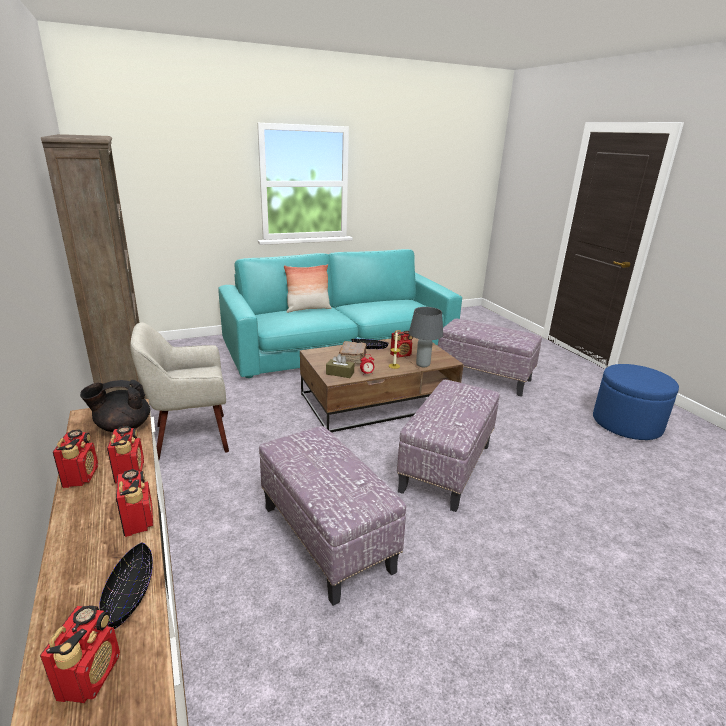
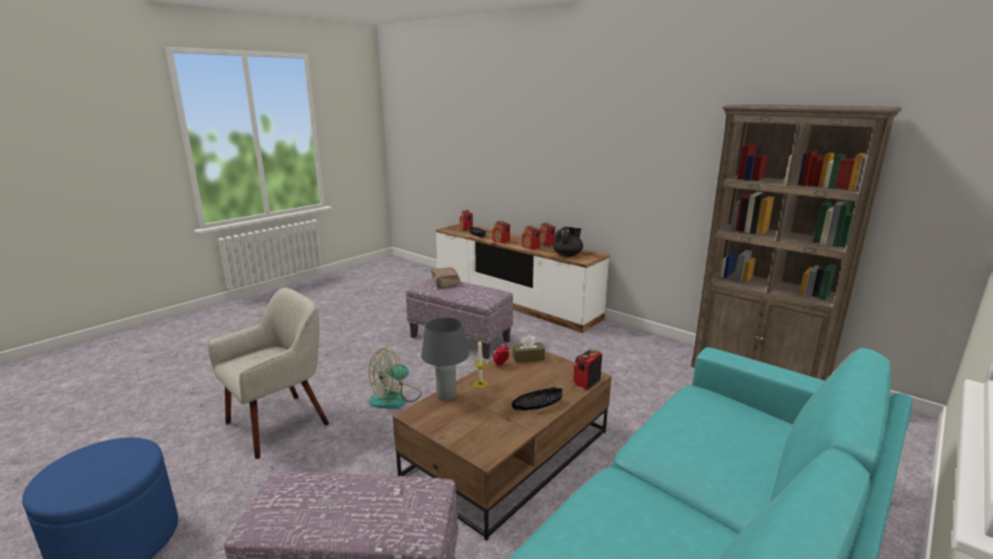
camera: 155 degrees right, 5 degrees down
(190, 437) = (625, 360): beige armchair -> beige armchair (279, 423)
(308, 309) = (757, 475): pillow -> none
(353, 358) = (537, 381): brown book -> brown book (445, 283)
(401, 355) = (485, 406): radio -> radio (586, 382)
(445, 466) = (396, 398): ottoman -> fan

